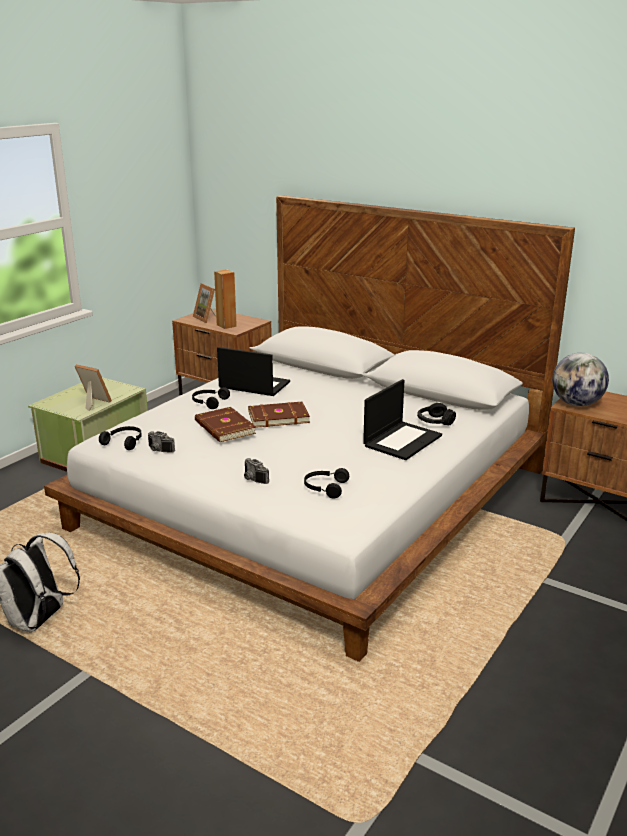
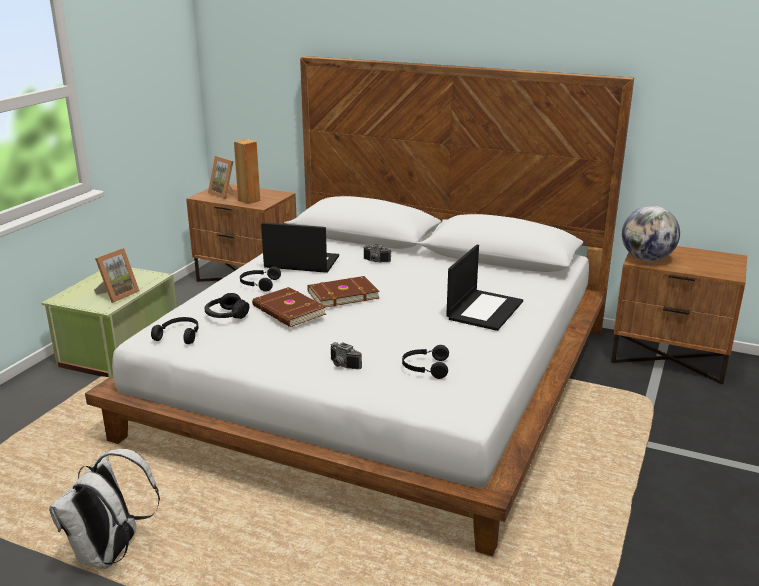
camera: 10 degrees left, 0 degrees up
(92, 403) = (117, 294): picture frame -> picture frame turned 105 degrees clockwise
(158, 450) = (223, 342): camera -> camera (375, 261)
(434, 421) = (508, 287): black headphones -> black headphones (226, 315)

